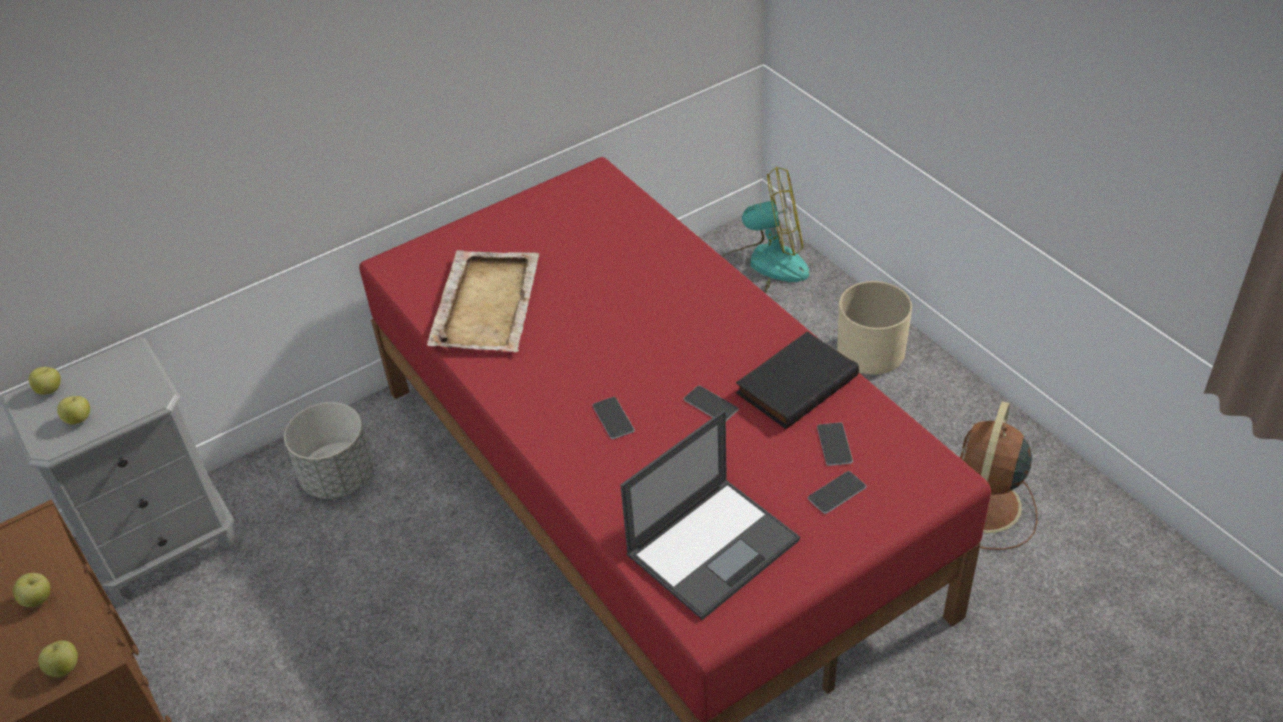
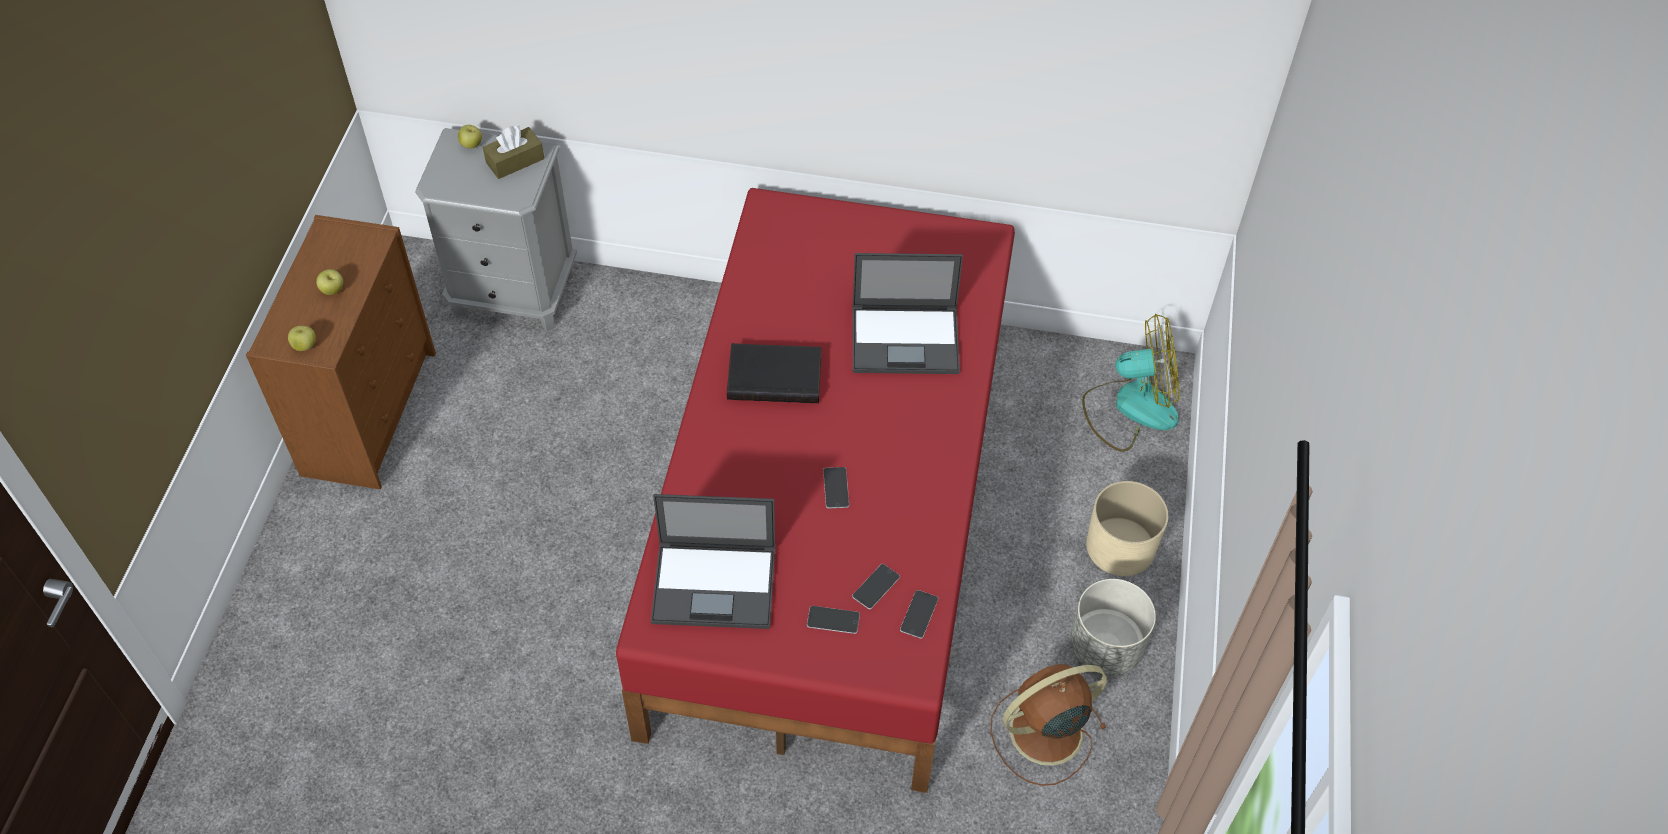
camera: 40 degrees right, 10 degrees up
(79, 419) = (466, 180): apple -> none
(114, 373) = (515, 161): none -> brown tissue box
(338, 478) = (655, 333): grey planter -> grey planter (1105, 647)
(487, 303) = (790, 288): beige tray -> none
(613, 418) = (765, 443): phone -> phone (919, 614)
(626, 273) = (906, 339): none -> laptop
(763, 266) = (1130, 407): fan -> fan turned 45 degrees counterclockwise
(795, 383) = (909, 521): black book -> black book (775, 376)

